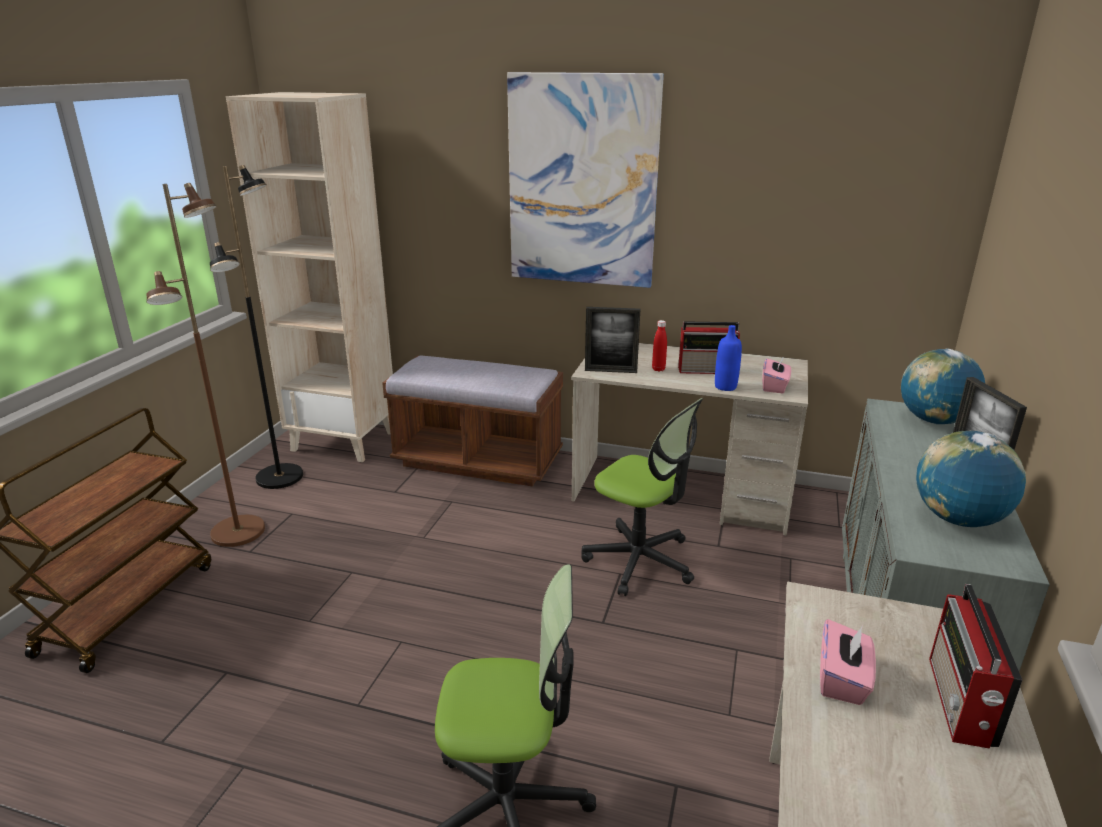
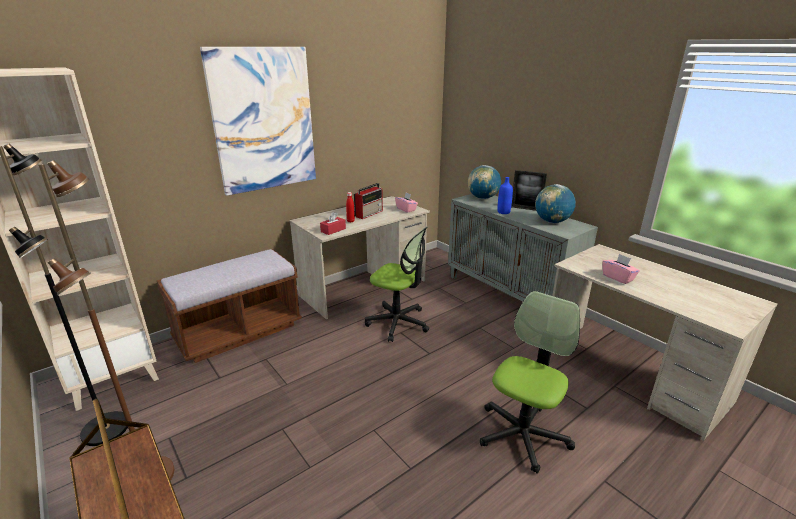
camera: 55 degrees left, 0 degrees up
(611, 371) = (333, 230): picture frame -> red tissue box
(640, 561) = (398, 323): office chair -> office chair turned 45 degrees clockwise
(725, 387) = (391, 216): blue bottle -> blue bottle (503, 212)
(960, 703) = (638, 266): radio -> none

